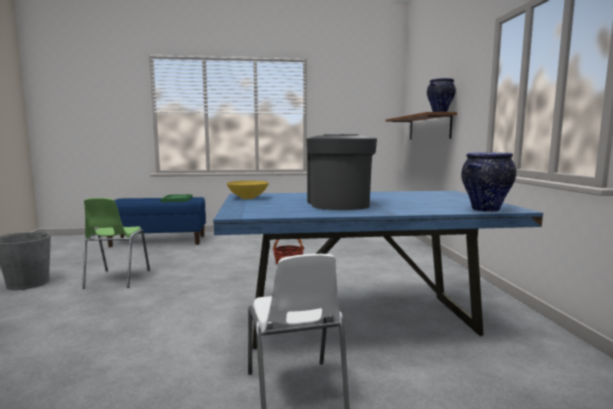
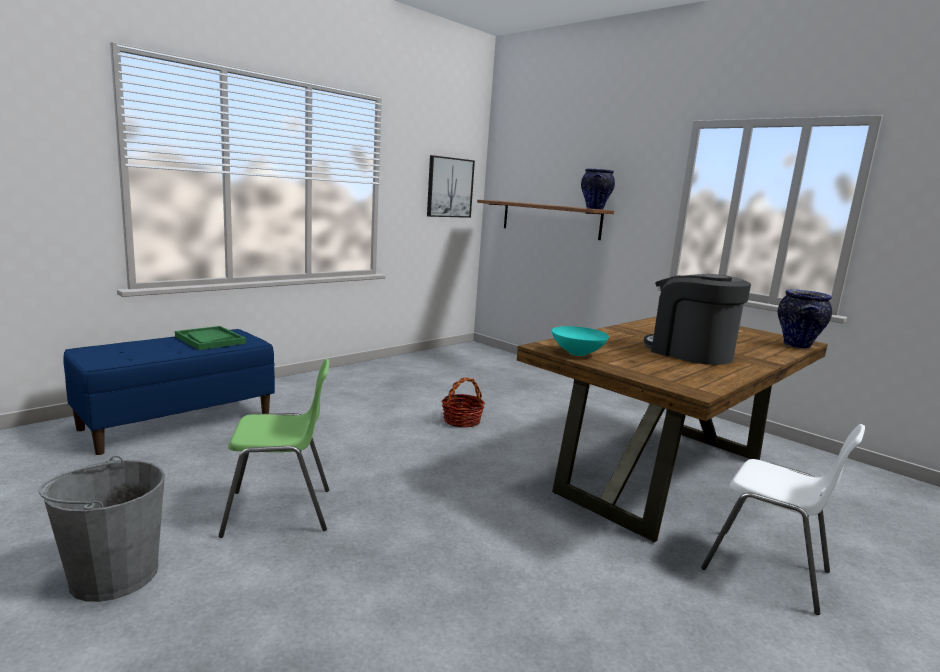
camera: 40 degrees left, 5 degrees up
(116, 279) = (279, 512): green chair -> green chair turned 60 degrees counterclockwise
(248, 198) = (578, 353): yellow bowl -> turquoise bowl
(358, 321) = (664, 476): blue dining table -> brown dining table
(368, 113) = (449, 187): none -> picture

